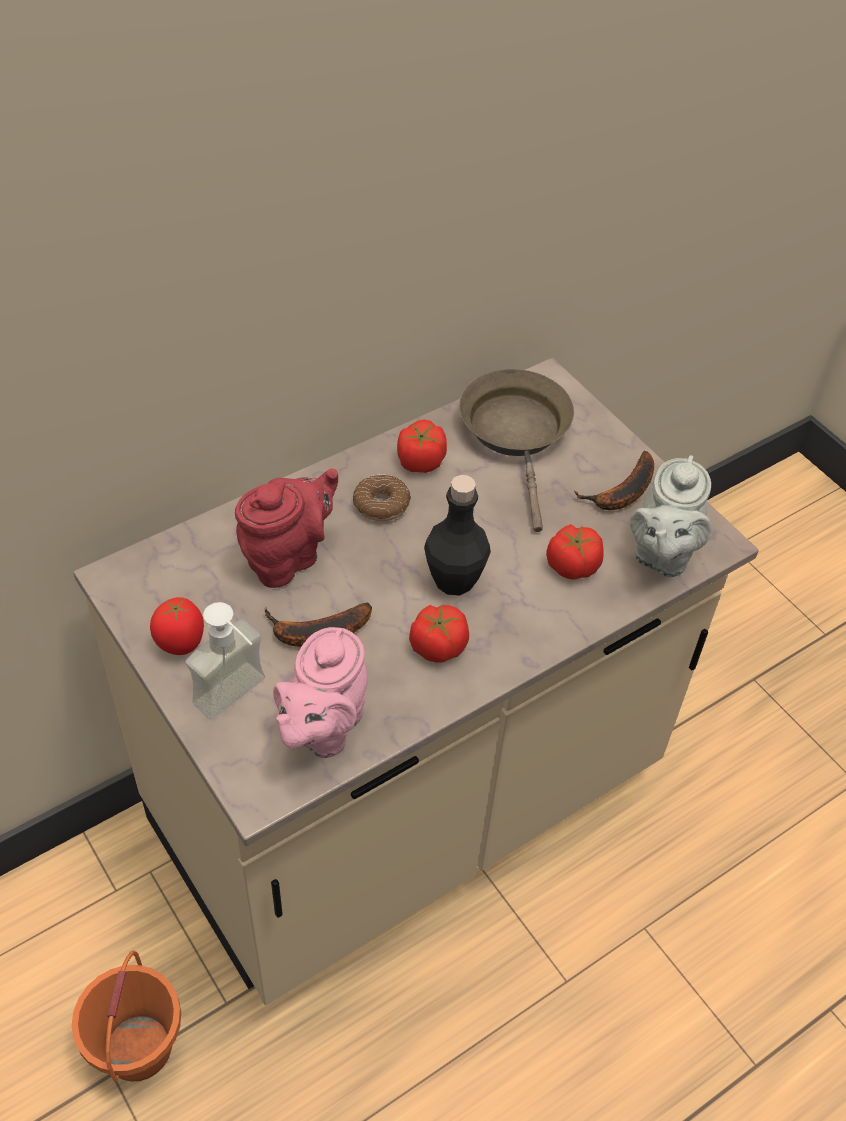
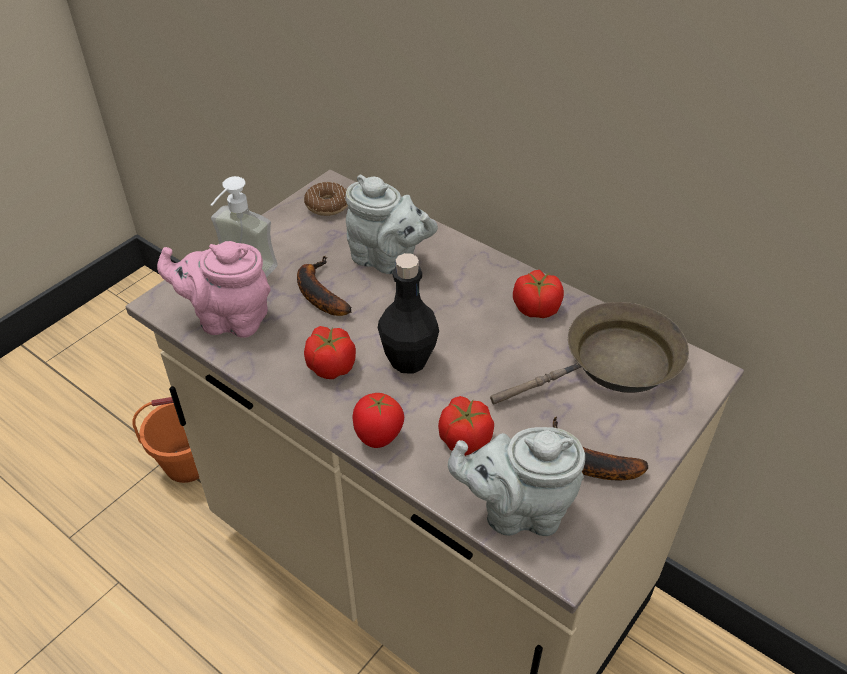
camera: 75 degrees right, 5 degrees down
(181, 644) = (283, 231): tomato -> tomato (378, 438)
(288, 557) = (388, 260): red teapot -> grey teapot
(381, 504) = (471, 296): donut -> donut (327, 205)

